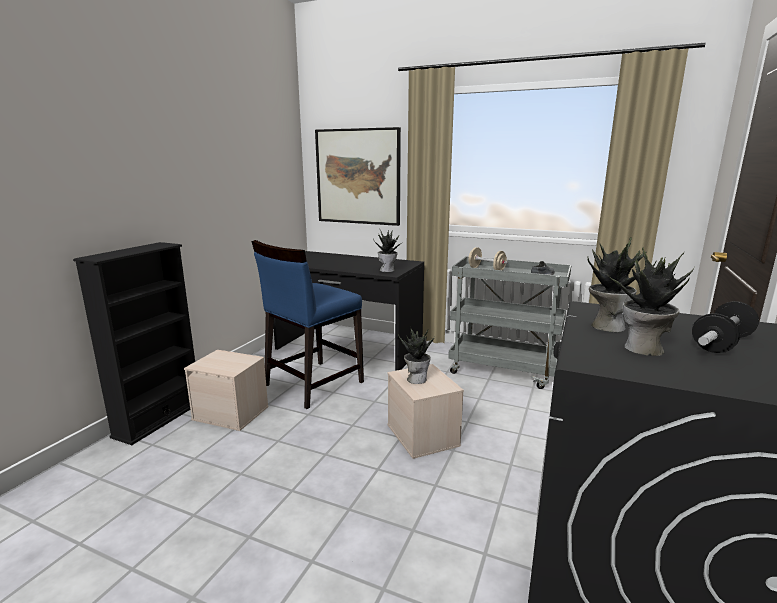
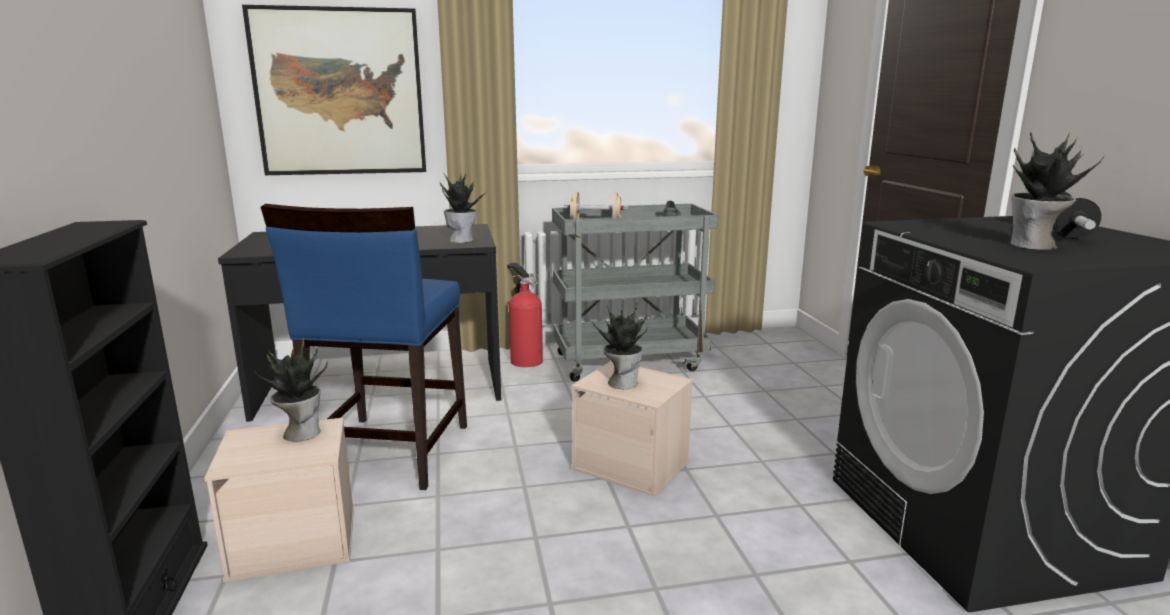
camera: 35 degrees left, 0 degrees up
(439, 352) = (525, 360): none -> fire extinguisher
(606, 326) = (957, 235): potted plant -> potted plant (300, 433)

